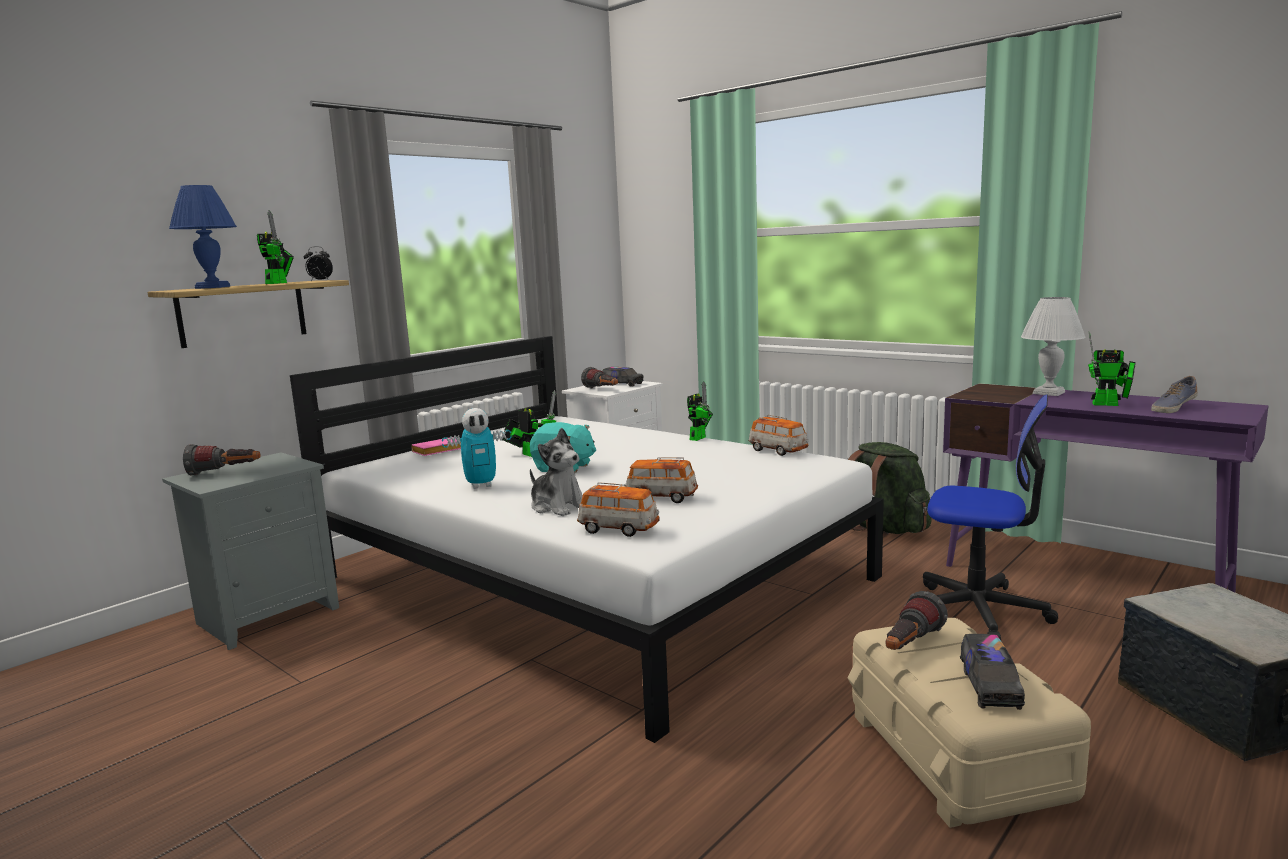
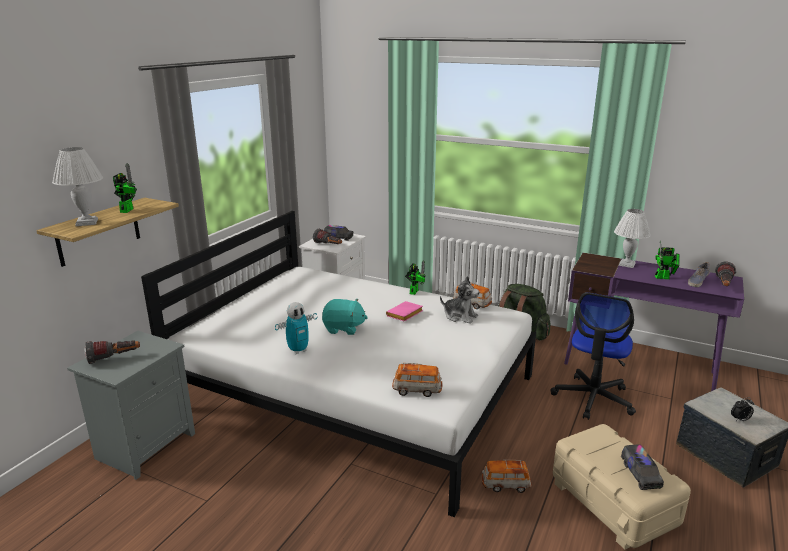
camera: 15 degrees left, 10 degrees up
(212, 287) = (86, 223): blue table lamp -> white table lamp
(319, 280) = (155, 203): alarm clock -> alarm clock (740, 420)
(438, 452) = (241, 313): pink book -> pink book (405, 315)
(529, 454) = (309, 313): toy robot -> none
(558, 506) = (364, 369): plush toy -> plush toy (460, 316)
(661, 497) = (425, 356): toy car -> toy car (505, 485)
(909, 646) = (591, 449): flashlight -> flashlight (723, 285)
(979, 611) = (593, 398): office chair -> office chair turned 105 degrees clockwise

